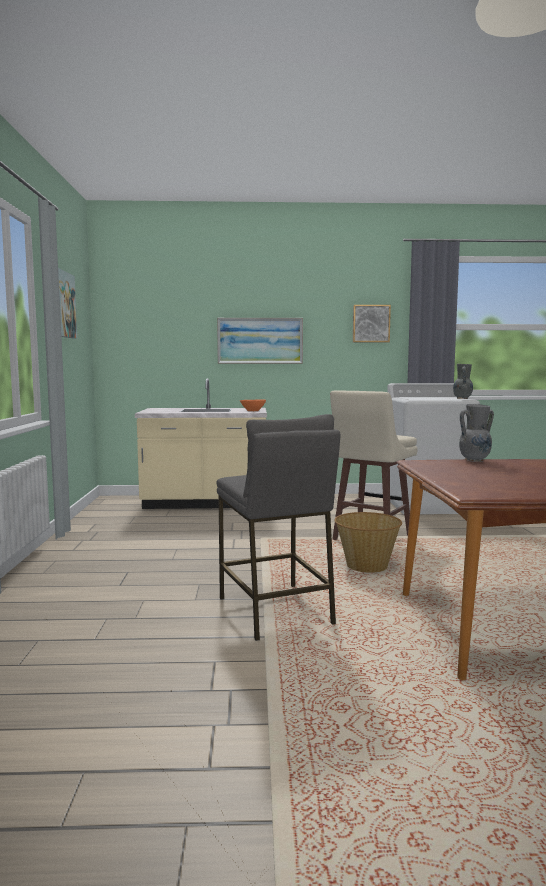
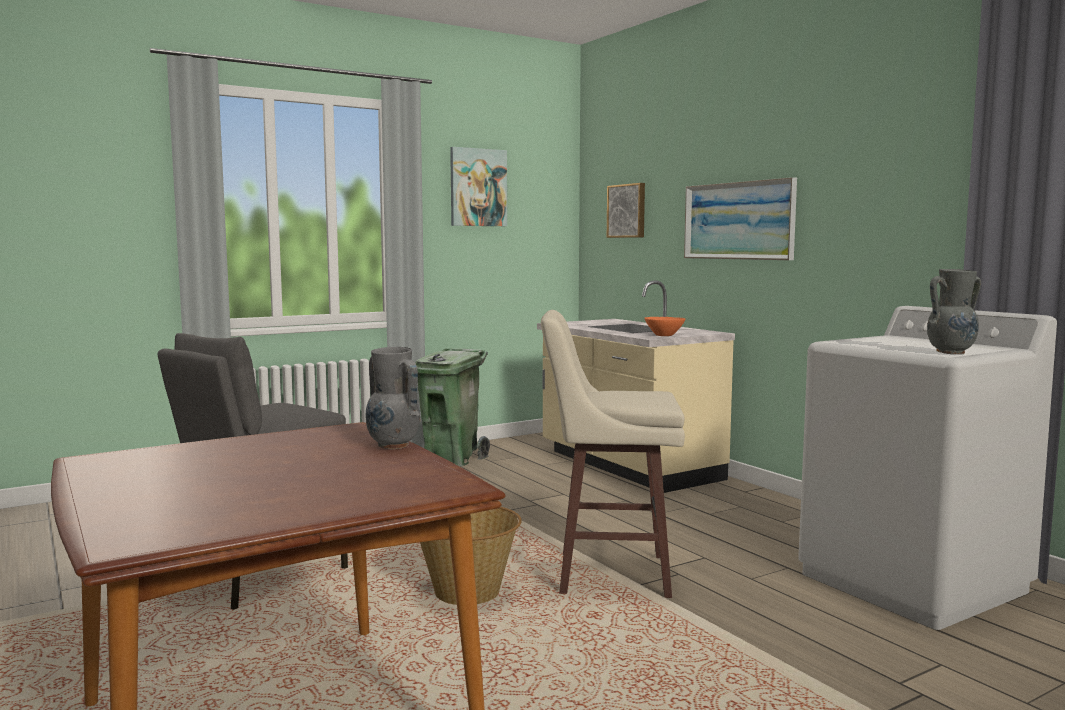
camera: 60 degrees right, 0 degrees up
(102, 530) = (452, 459): none -> green trash can
(371, 323) = (911, 179): picture -> picture (627, 211)

